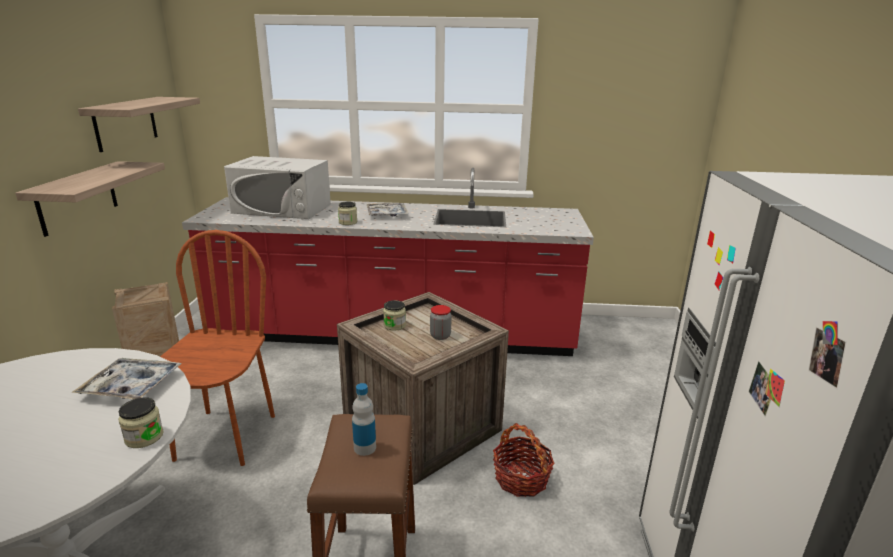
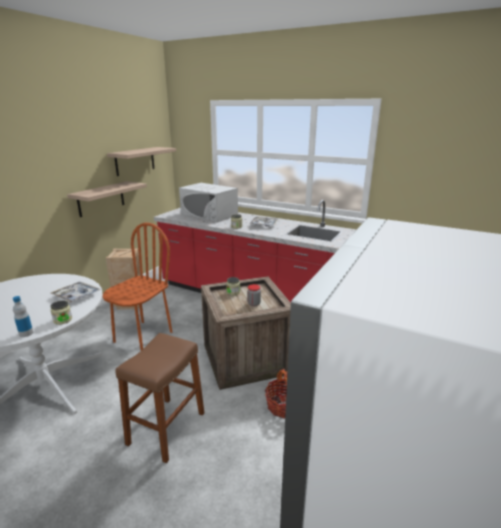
camera: 25 degrees right, 0 degrees up
(365, 448) = (159, 353): bottle -> bottle (26, 333)

